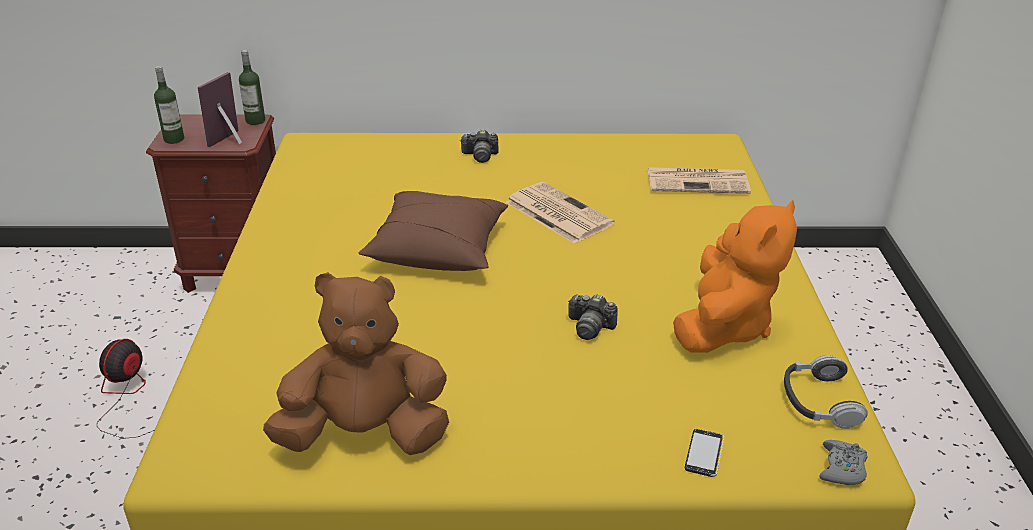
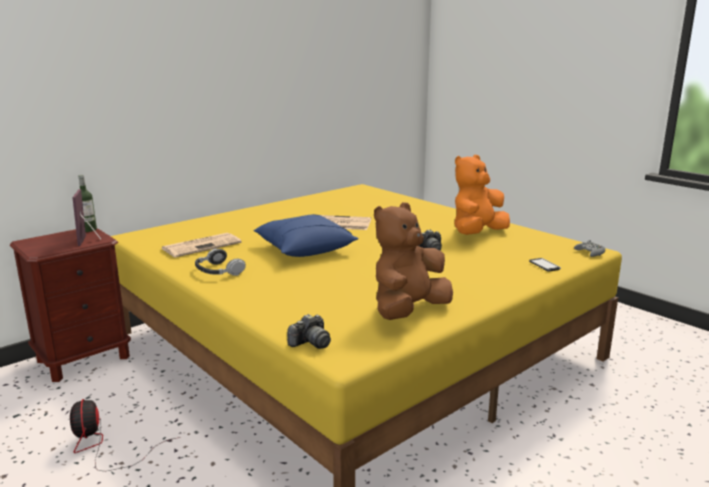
camera: 40 degrees left, 15 degrees down
(174, 139) = (42, 249): bottle -> none
(438, 248) = (304, 249): brown pillow -> blue pillow
(480, 156) = (254, 216): camera -> camera (311, 343)
(698, 181) = (378, 199): newspaper -> newspaper (202, 245)
(723, 326) = (477, 233): orange plush toy -> orange plush toy turned 120 degrees counterclockwise
(819, 401) = (548, 240): headphones -> headphones (218, 271)

